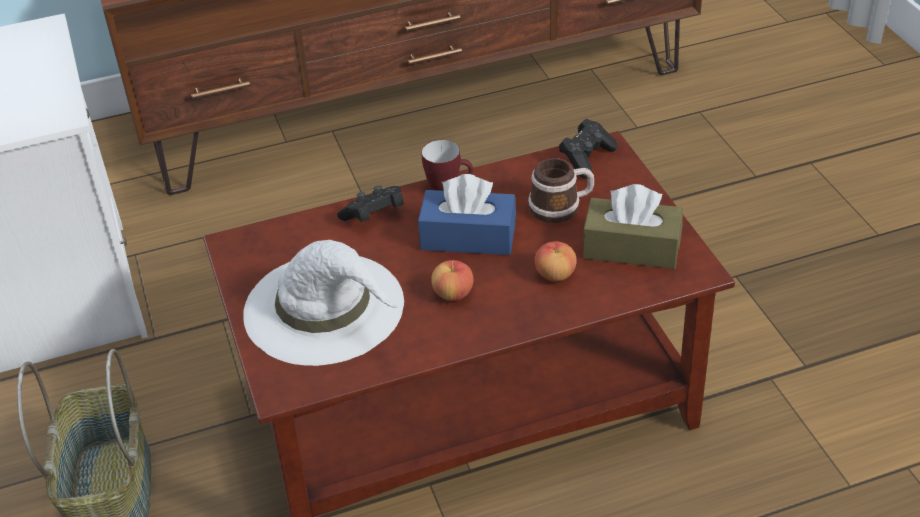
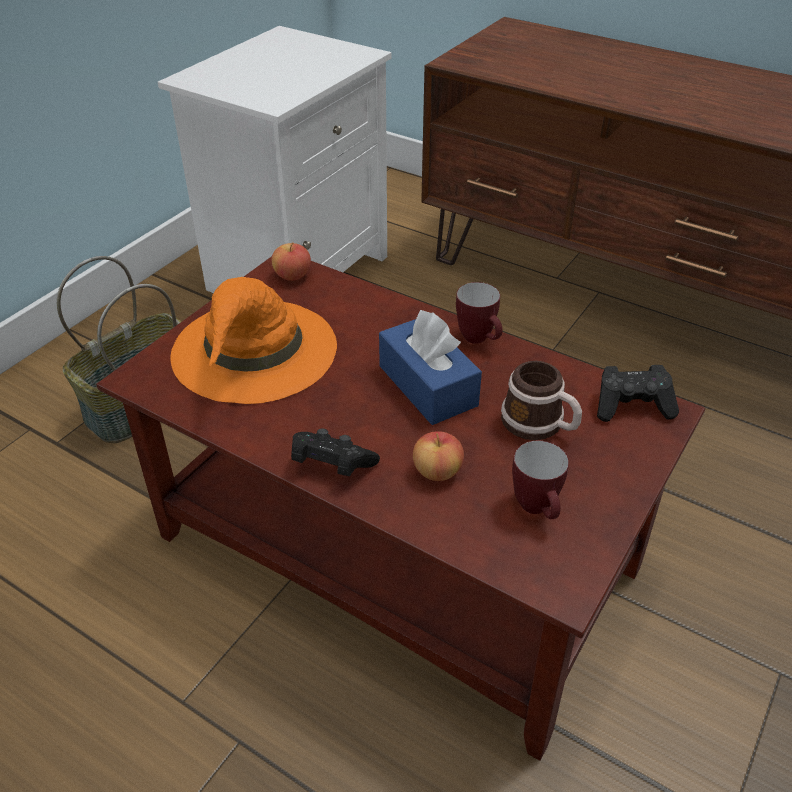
camera: 50 degrees right, 0 degrees up
(326, 308) = (254, 351): white hat -> orange hat
(374, 216) = (394, 318): black game controller -> black game controller (331, 465)
(453, 293) = (342, 415): apple -> apple (292, 276)
(631, 248) = (538, 510): brown tissue box -> mug

